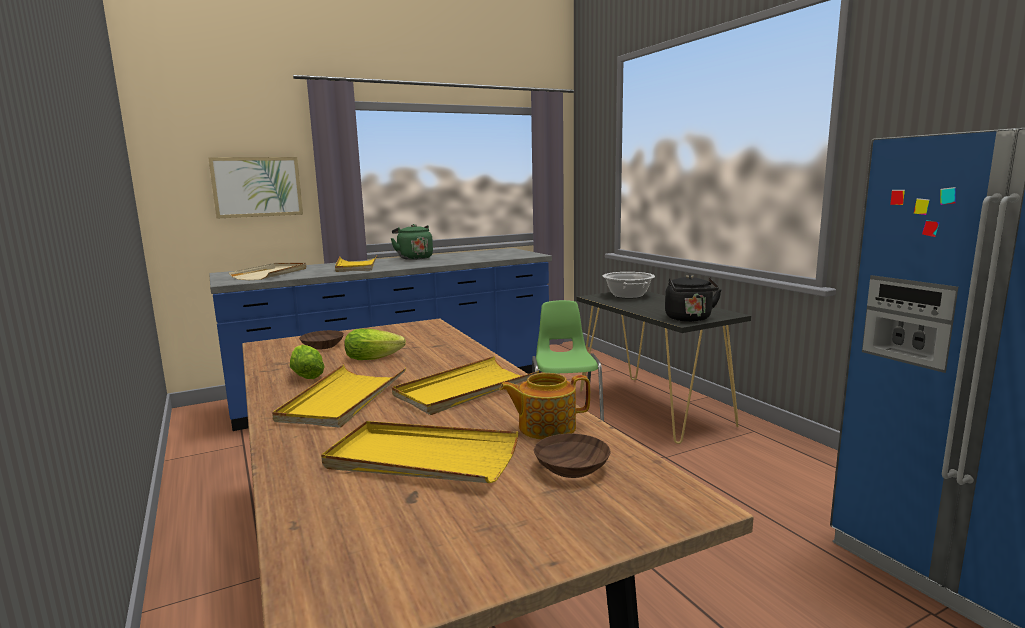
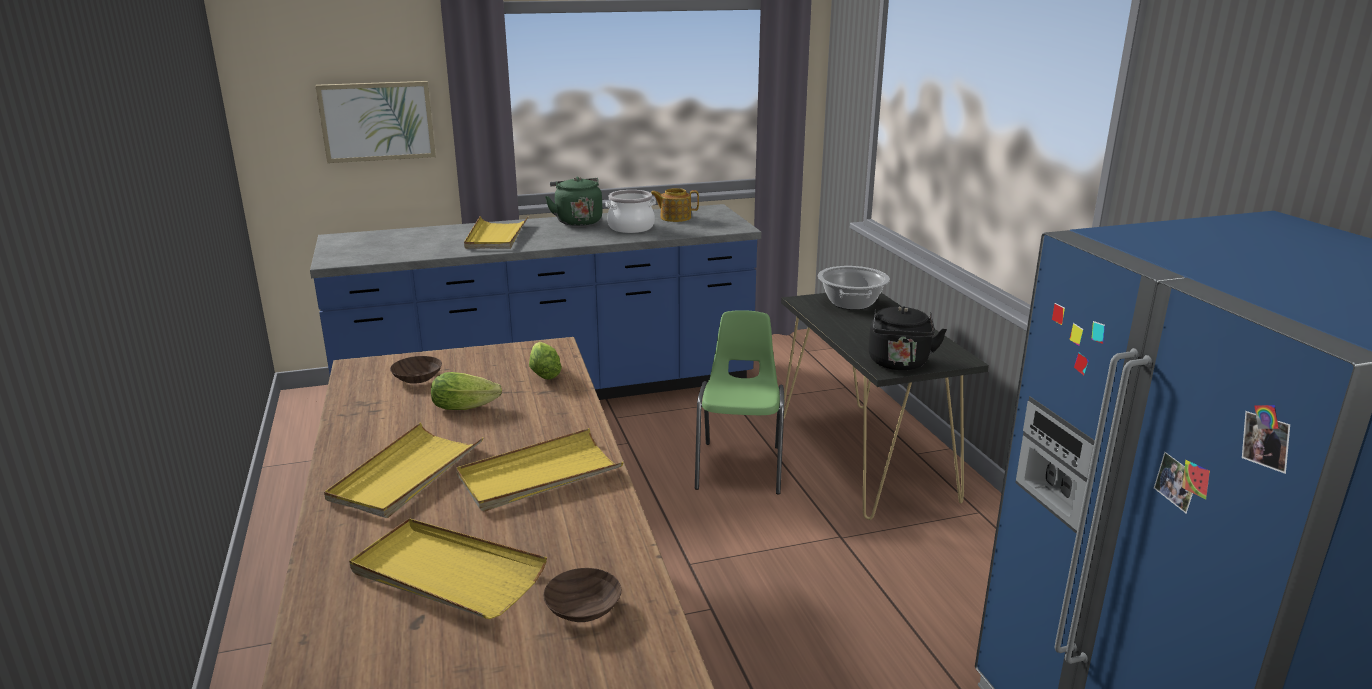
camera: 10 degrees right, 10 degrees up
(271, 274) = (388, 246): beige tray -> none
(307, 374) = (384, 427): lettuce -> lettuce (544, 371)
(456, 258) = (631, 228): none -> cooking pot
(545, 427) = (590, 547): teapot -> teapot (675, 217)

